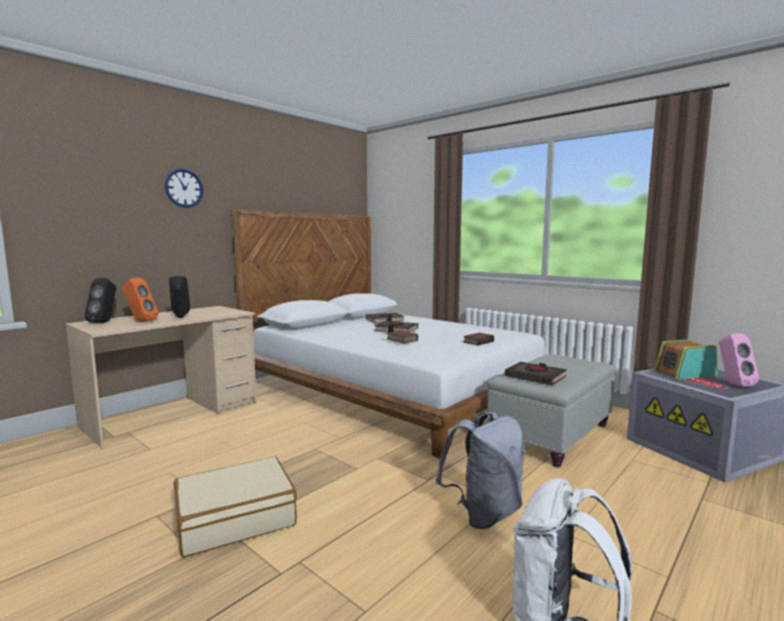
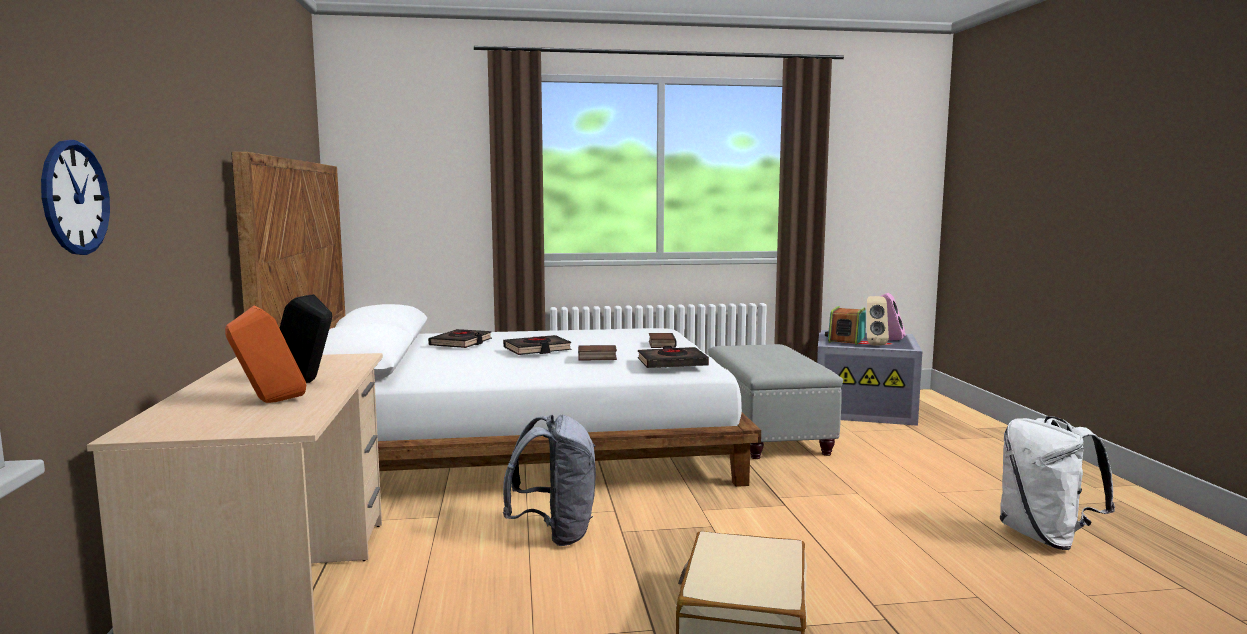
camera: 50 degrees left, 0 degrees up
(105, 322) = (191, 420): black speaker -> none
(184, 188) = (180, 101): wall clock -> wall clock (75, 198)
(484, 514) = (875, 506): grey backpack -> grey backpack (555, 534)
(535, 377) = (781, 367): black book -> black book (672, 363)
(697, 383) = (873, 344): none -> beige speaker

